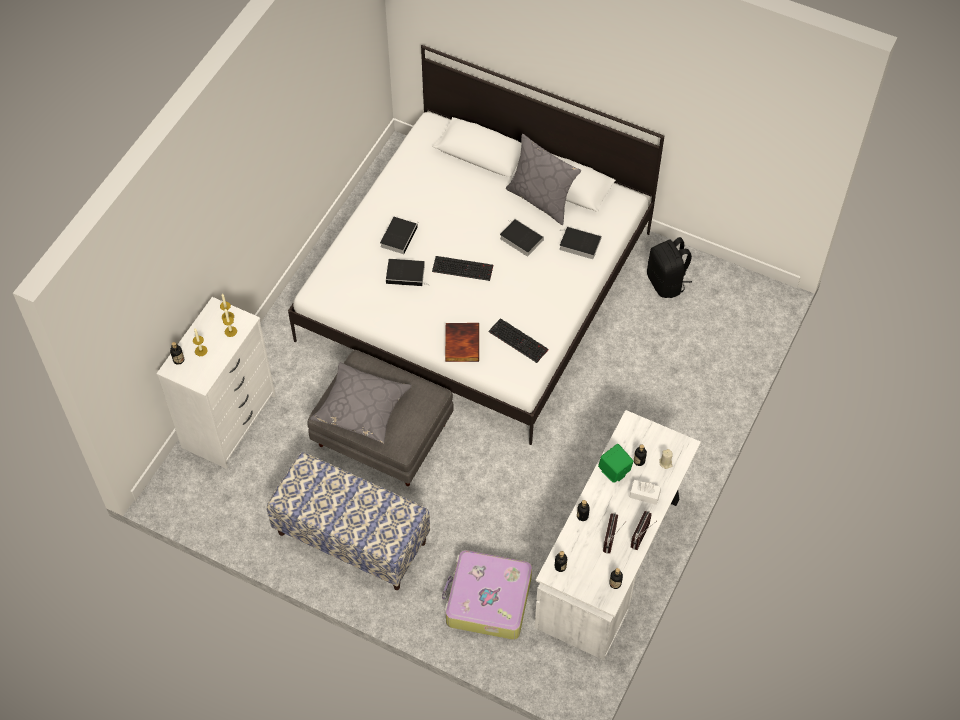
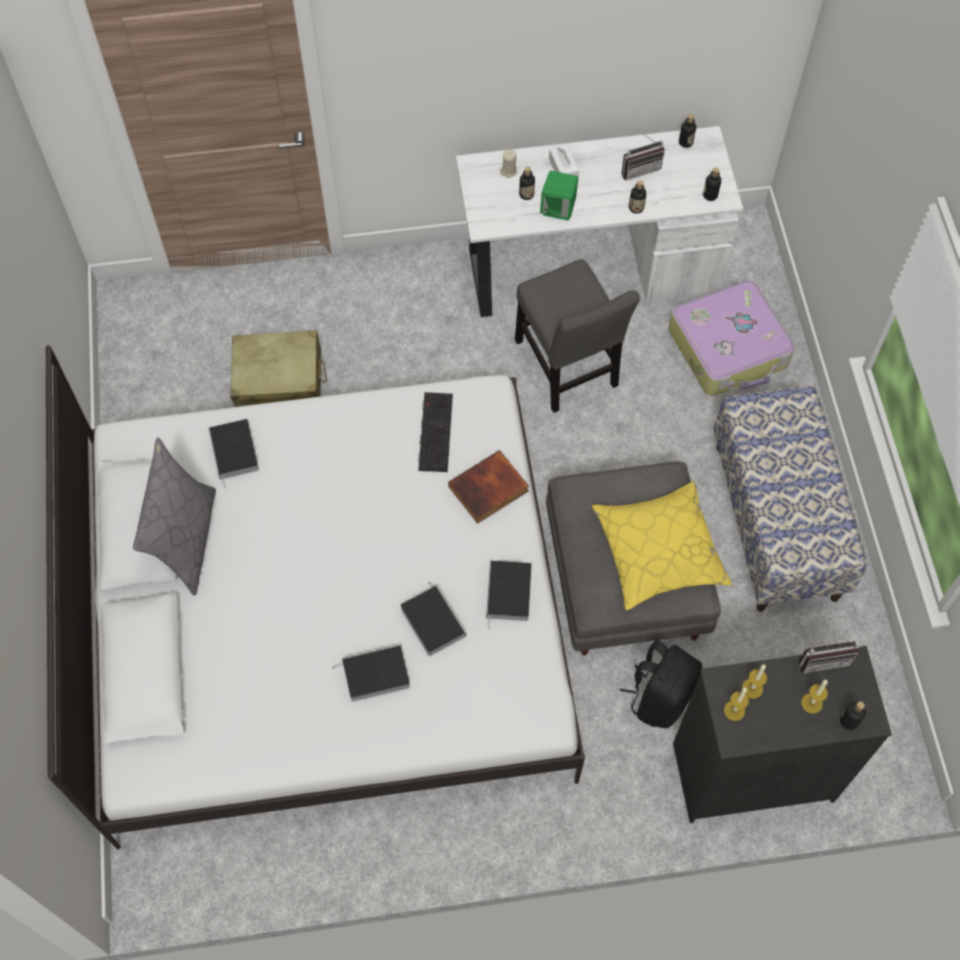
camera: 125 degrees left, 5 degrees up
(229, 422) = (752, 771): white dresser -> black dresser
(362, 408) = (658, 551): grey pillow -> yellow pillow
(463, 268) = (370, 560): keyboard -> none
(520, 239) = (273, 525): book -> book (509, 594)
(544, 496) = (567, 368): none -> grey chair
(643, 538) = (614, 145): radio -> radio (823, 658)
(649, 341) = (279, 381): none -> beige suitcase
(666, 283) = (177, 409): black backpack -> black backpack (659, 697)

